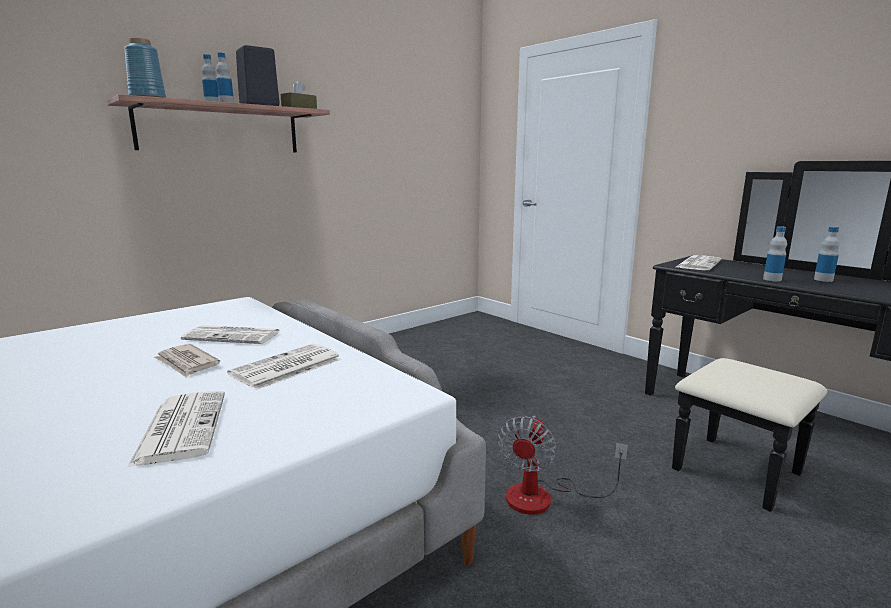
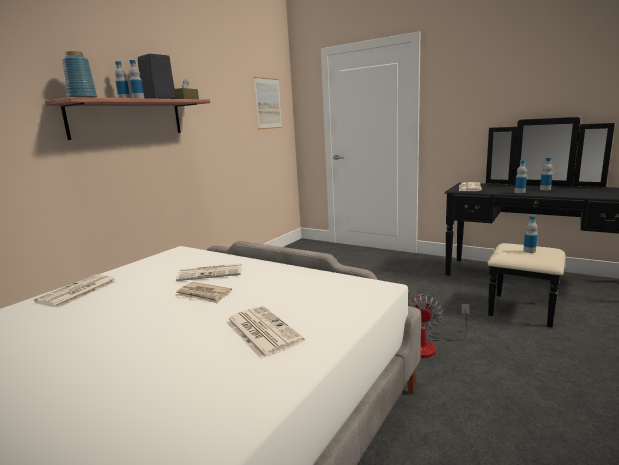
camera: 15 degrees left, 0 degrees up
(286, 368) = (279, 286): newspaper -> newspaper (77, 292)
(439, 122) = (268, 103): none -> picture
(754, 377) = (529, 251): none -> bottle

